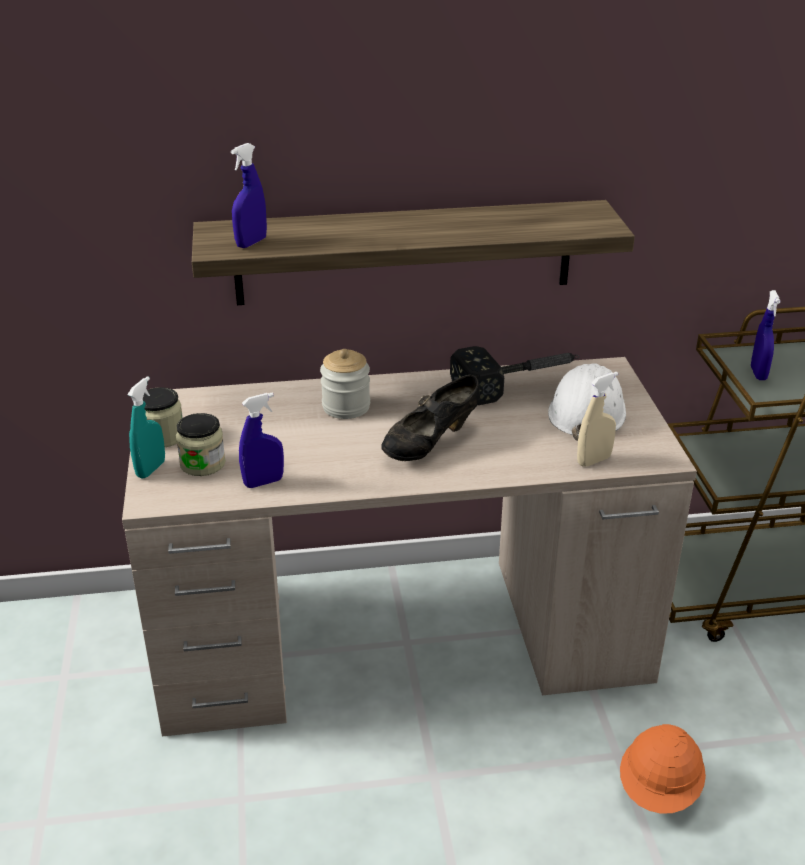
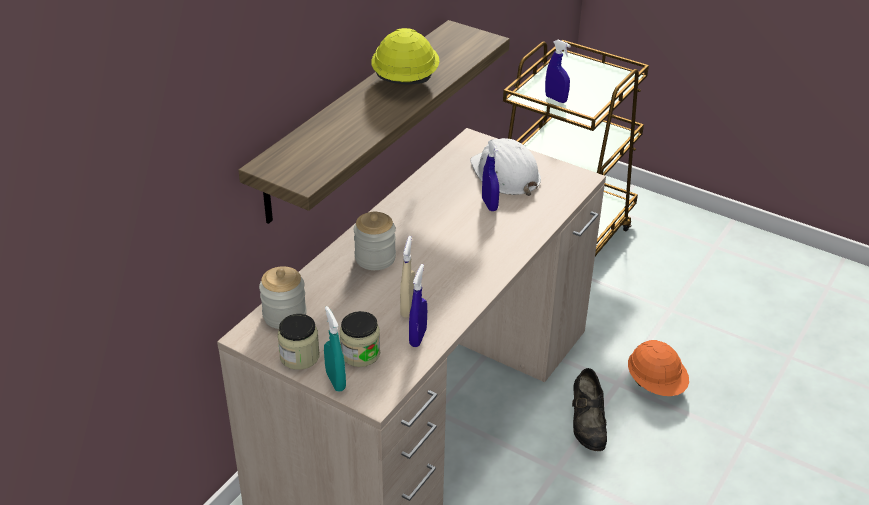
camera: 50 degrees left, 5 degrees up
(207, 403) = (284, 315): none -> jar
(251, 243) = (316, 162): blue spray bottle -> blue spray bottle (489, 204)
(430, 444) = (463, 248): black shoe -> black shoe (587, 426)
(455, 223) = (405, 80): none -> yellow hard hat
(519, 382) = (441, 178): hammer -> none
(594, 460) = (555, 202): beige spray bottle -> beige spray bottle (407, 308)

